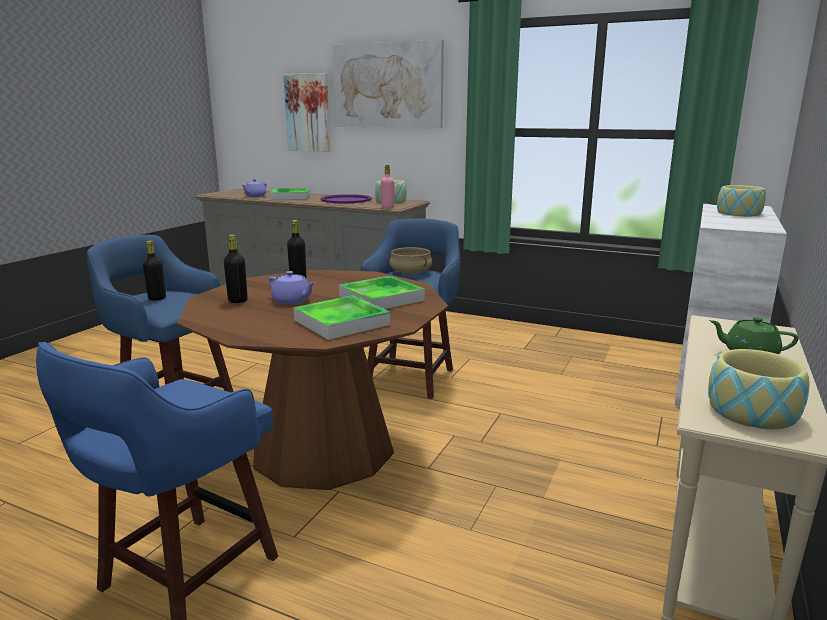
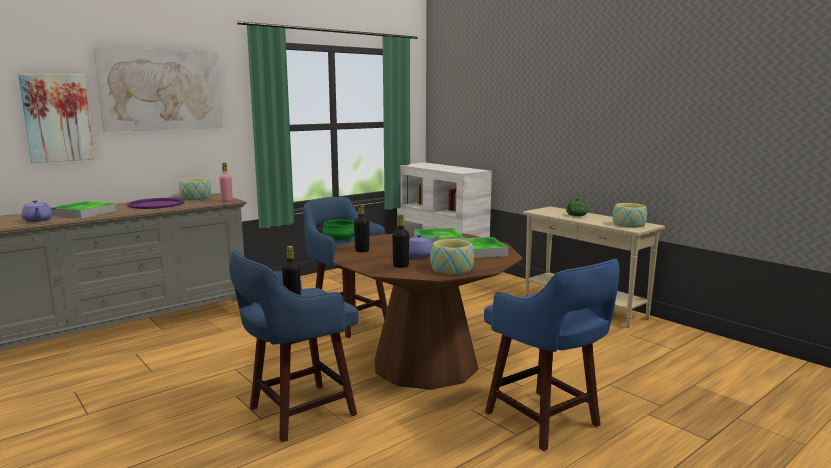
camera: 65 degrees left, 5 degrees down
(410, 273) = (339, 239): beige cooking pot -> green cooking pot
(738, 213) = (437, 166): bowl -> bowl (451, 269)

